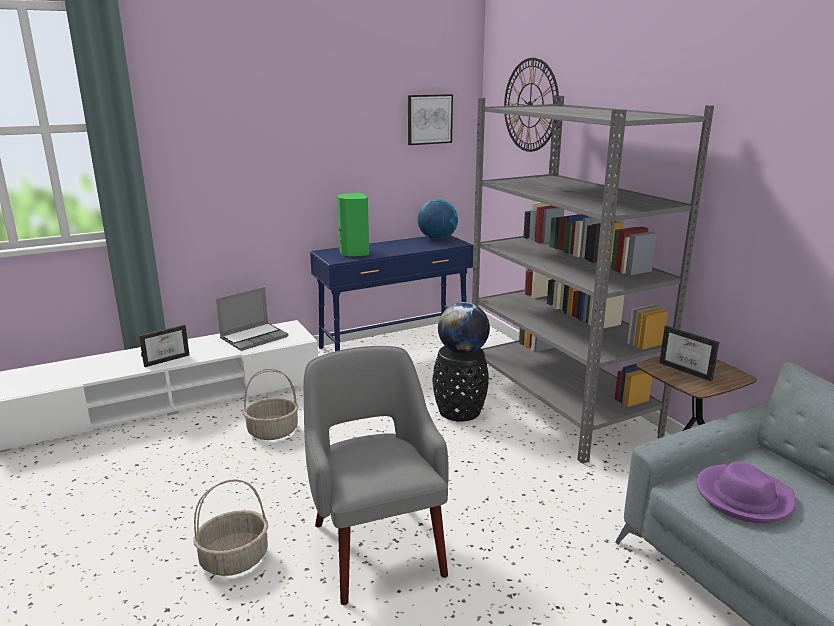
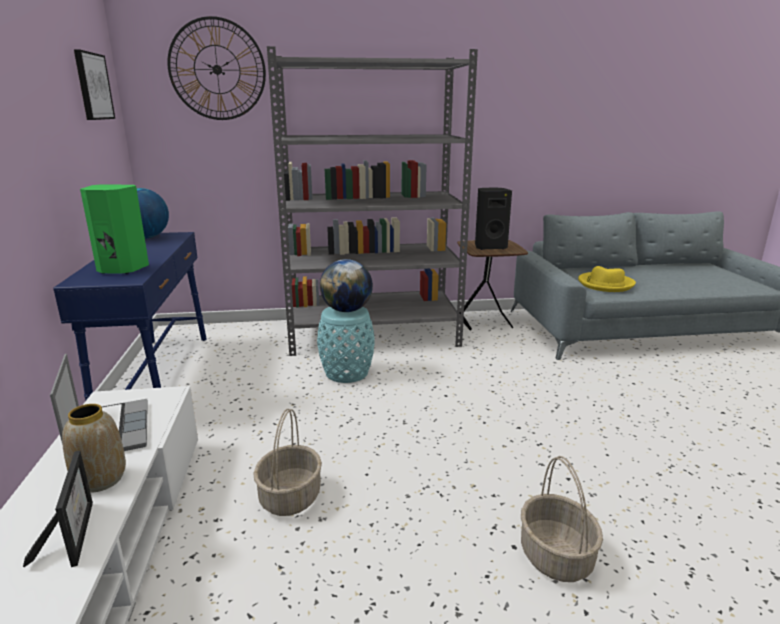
camera: 70 degrees left, 0 degrees up
(208, 351) = (100, 480): none -> vase
(376, 546) = (546, 456): grey armchair -> none
(459, 411) = (346, 373): black stool -> turquoise stool
(689, 370) = (489, 247): picture frame -> black speaker
(743, 497) = (605, 284): purple hat -> yellow hat

